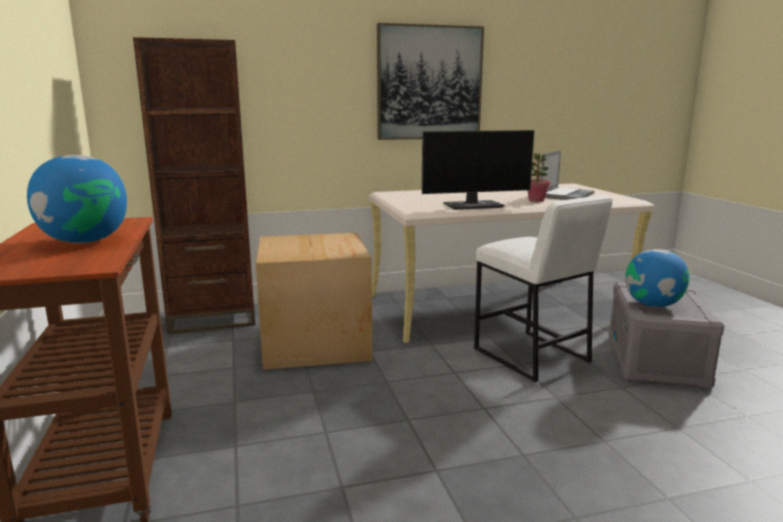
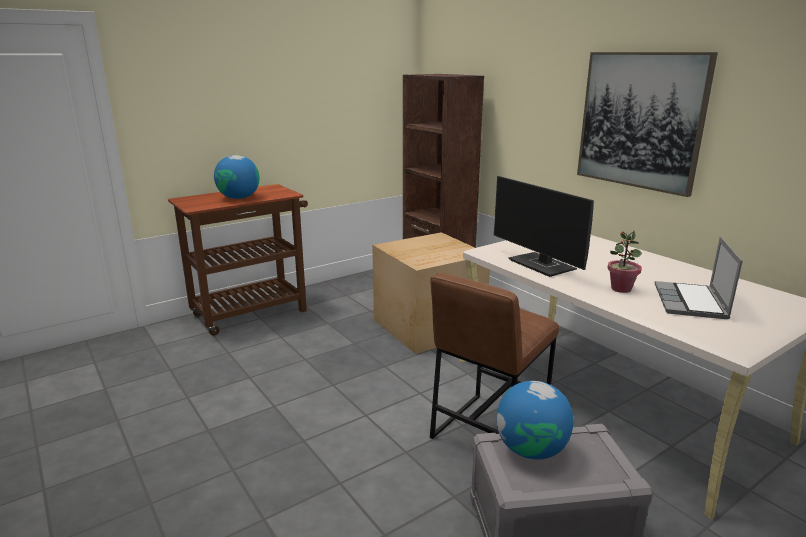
camera: 70 degrees right, 5 degrees up
(532, 356) = (488, 431): white chair -> brown chair
(566, 195) = (691, 302): laptop -> laptop turned 90 degrees clockwise

